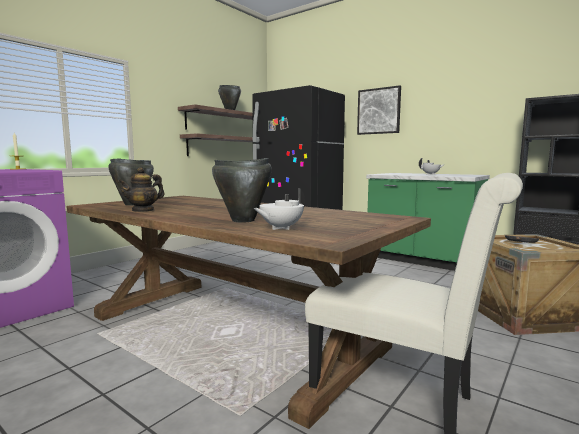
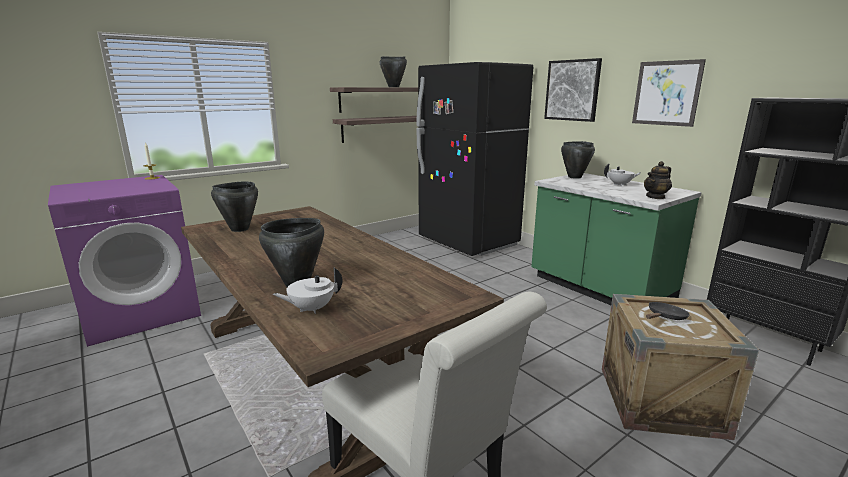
camera: 15 degrees right, 10 degrees up
(143, 210) = (233, 246): teapot -> teapot (655, 197)
(391, 173) = (574, 177): none -> black cooking pot
(454, 106) = (666, 93): none -> picture

